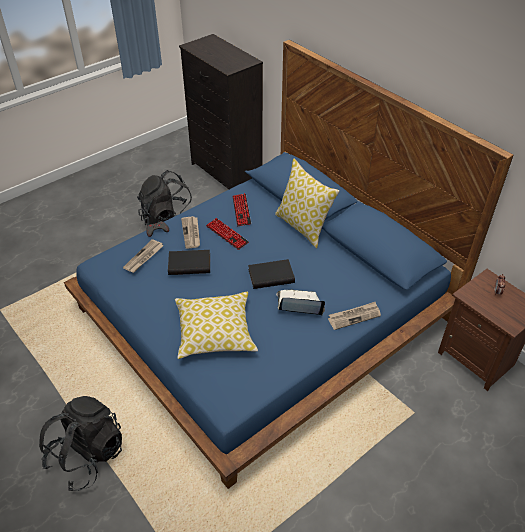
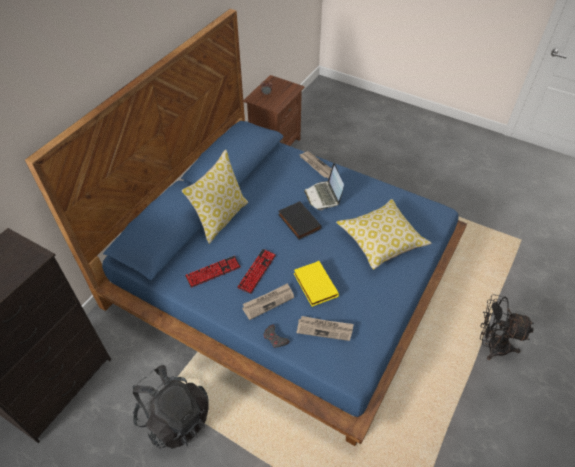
camera: 110 degrees left, 5 degrees up
(87, 456) = (491, 345): black backpack -> black fan
(190, 263) = (314, 285): black book -> yellow book

